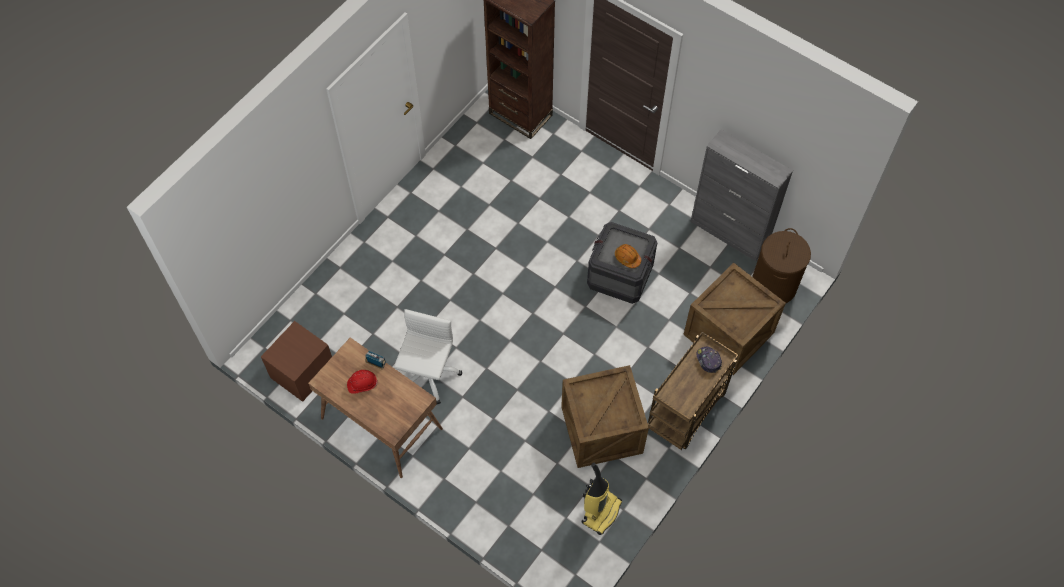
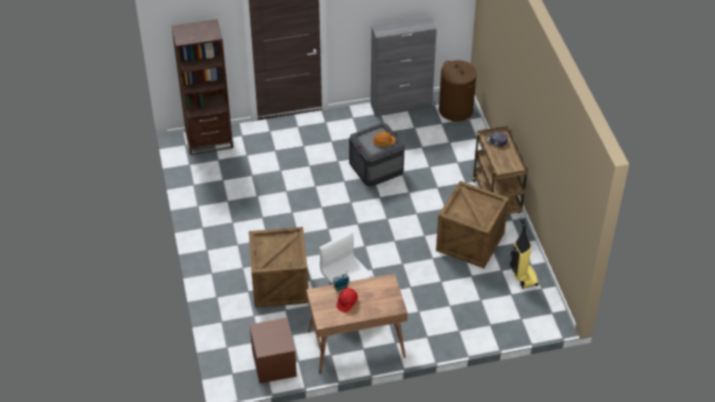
camera: 50 degrees left, 15 degrees down
(730, 333) = (466, 147): crate -> crate (280, 283)

